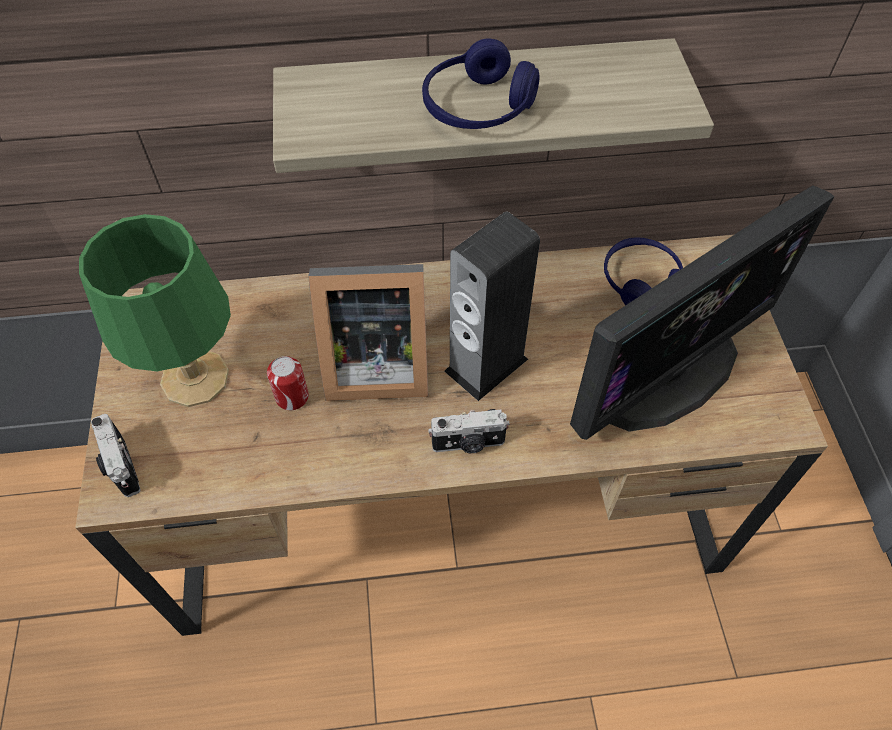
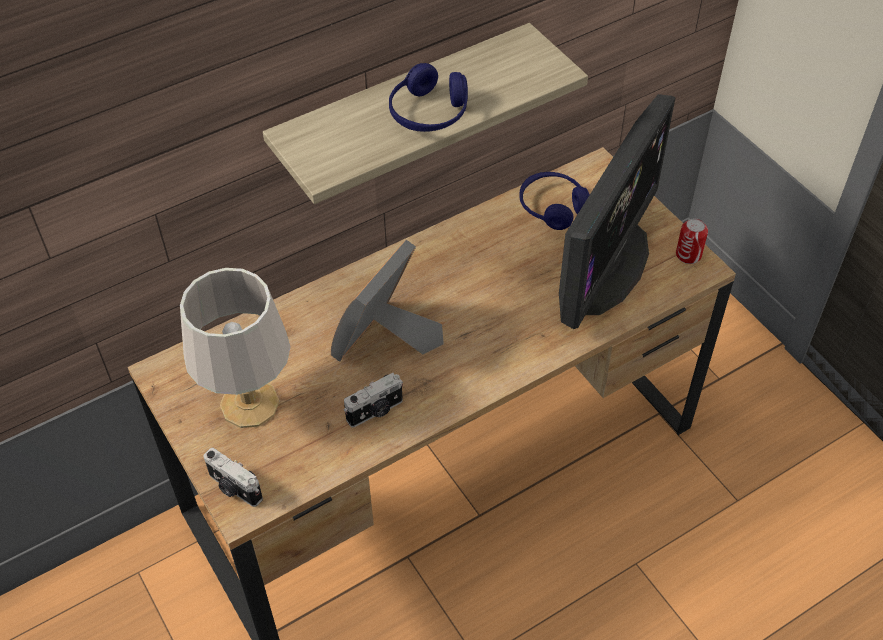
camera: 25 degrees left, 5 degrees down
(194, 376) = (248, 403): green table lamp -> grey table lamp
(292, 397) = (337, 387): can -> can (688, 255)
(373, 365) = (386, 341): picture frame -> picture frame turned 150 degrees clockwise
(468, 444) = (491, 367): camera -> camera (376, 411)
(486, 365) = (472, 308): speaker -> none

